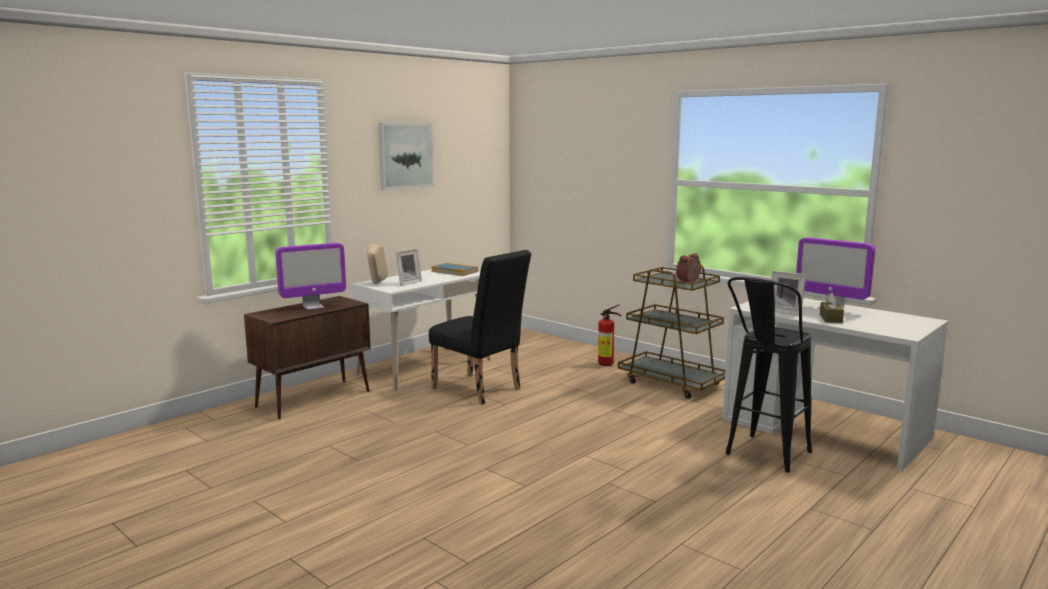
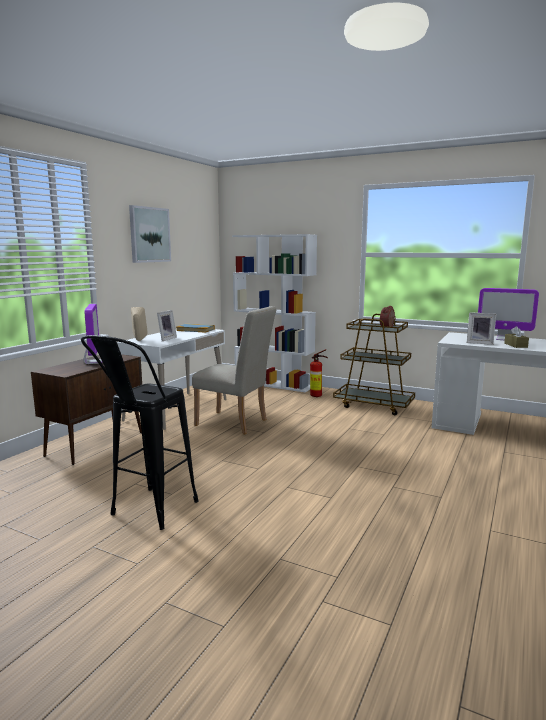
camera: 15 degrees left, 0 degrees up
(313, 307) = (93, 362): monitor -> monitor turned 60 degrees counterclockwise
(480, 390) = (235, 423): black chair -> beige chair
(564, 344) = (274, 384): none -> white bookcase
(763, 458) = (484, 453): black stool -> black stool (146, 514)

